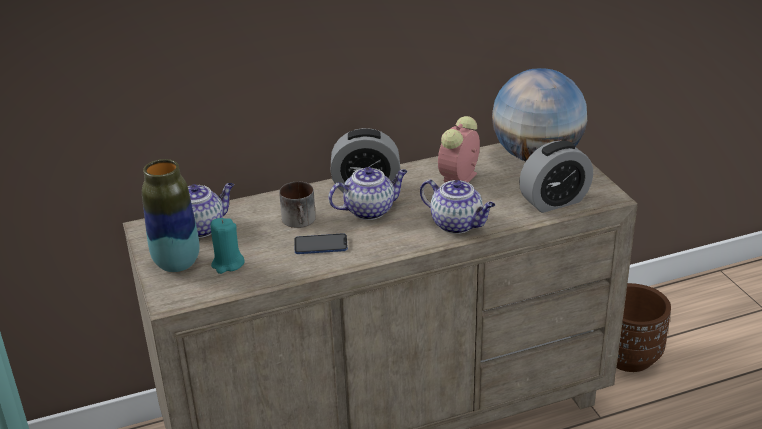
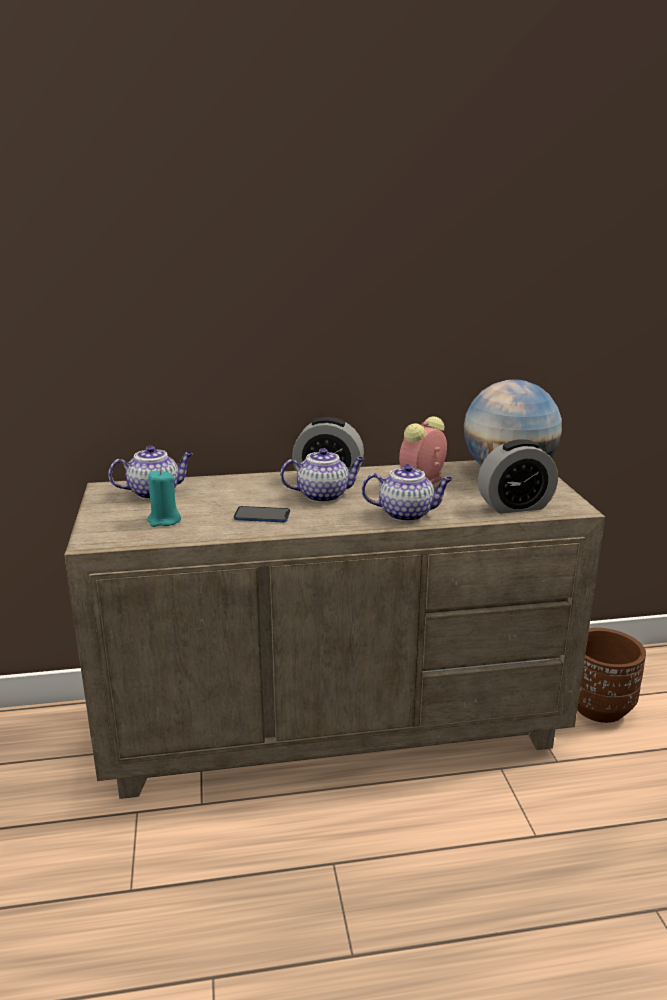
camera: 10 degrees right, 10 degrees down
(177, 263) = (117, 515): vase -> none
(301, 221) = (252, 497): mug -> none
(457, 224) = (407, 514): teapot -> teapot turned 45 degrees counterclockwise

